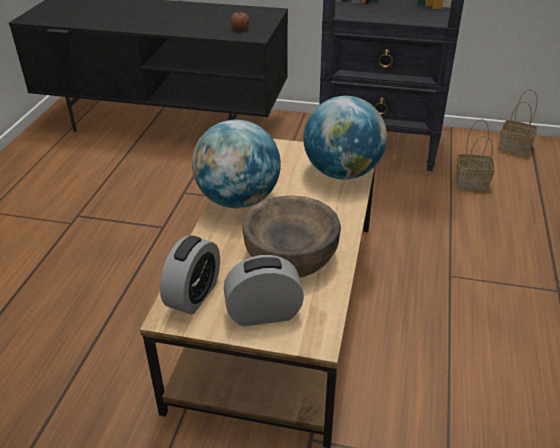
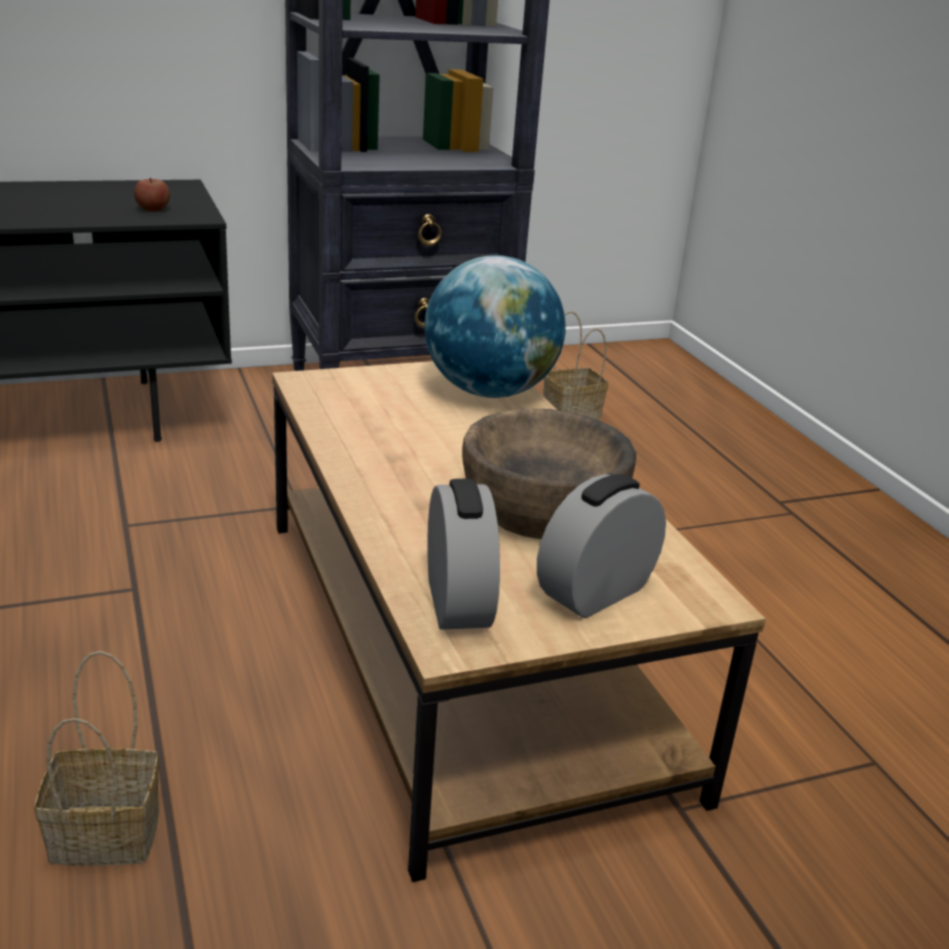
camera: 35 degrees left, 10 degrees down
(238, 200) = (371, 458): globe -> none
(515, 148) = (586, 361): basket -> basket (109, 833)

